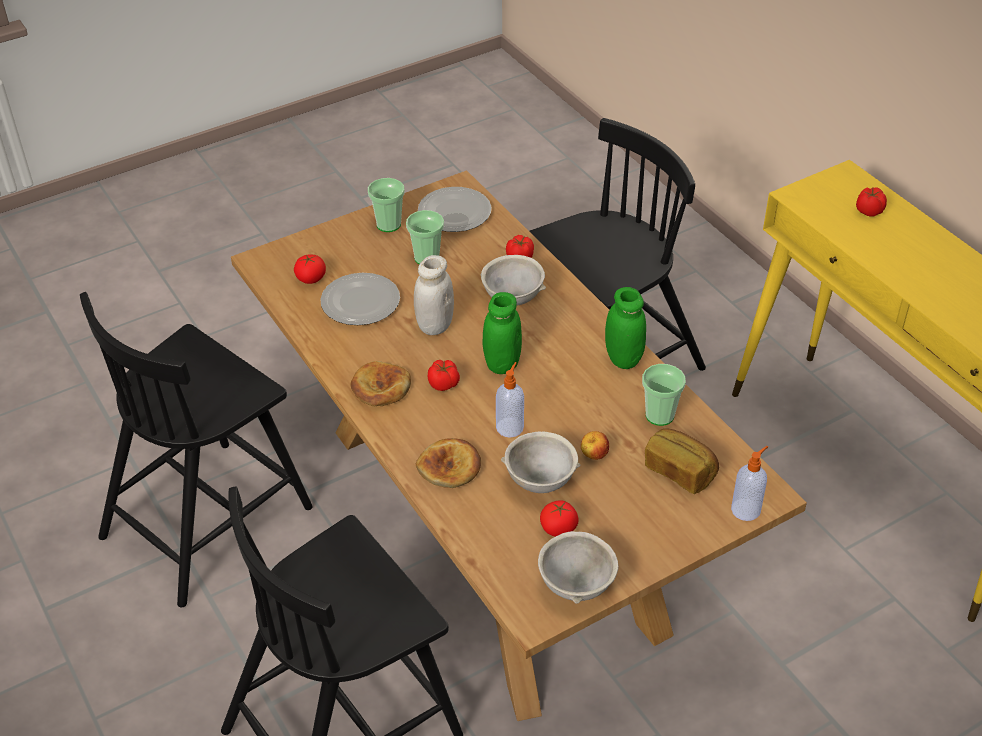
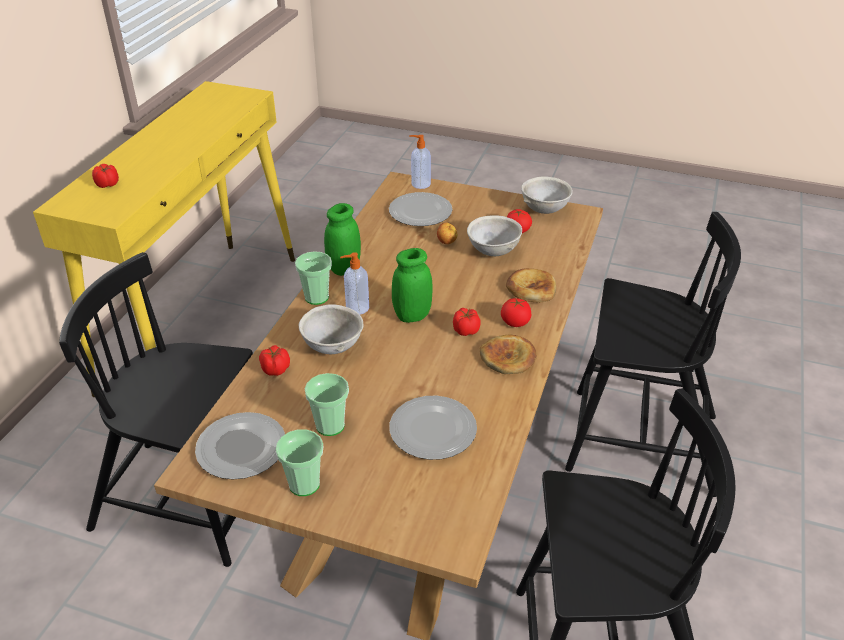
camera: 130 degrees left, 5 degrees down
(311, 278) = (440, 485): tomato -> tomato (515, 322)
(435, 325) = (411, 370): white jar -> none
(510, 427) = (466, 283): soap dispenser -> soap dispenser (356, 308)
(659, 415) = (382, 235): cup -> cup (316, 297)
(680, 471) = (419, 211): bread -> plate

